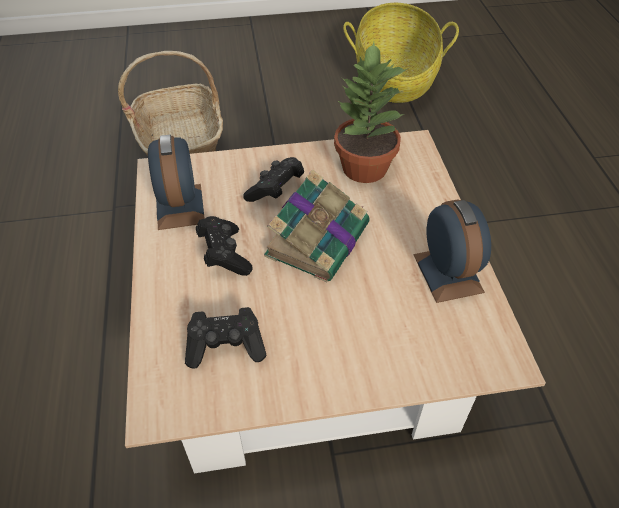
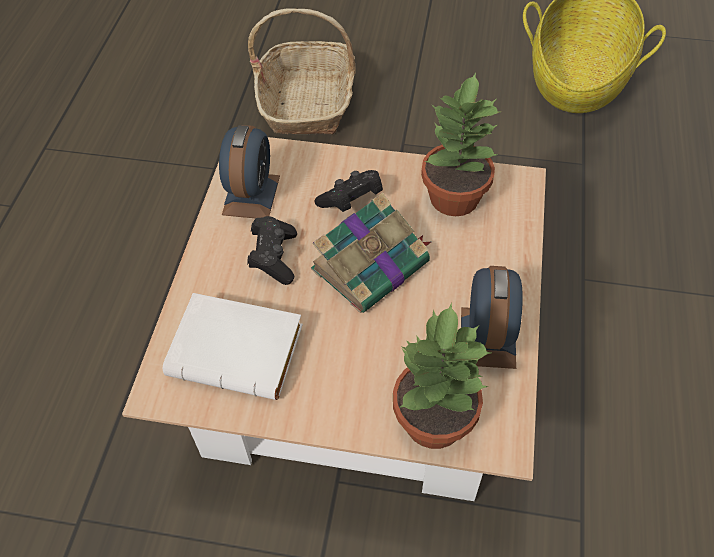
camera: 20 degrees right, 5 degrees up
(226, 346) = (241, 350): black game controller -> white book
(436, 360) = (432, 422): none -> potted plant

